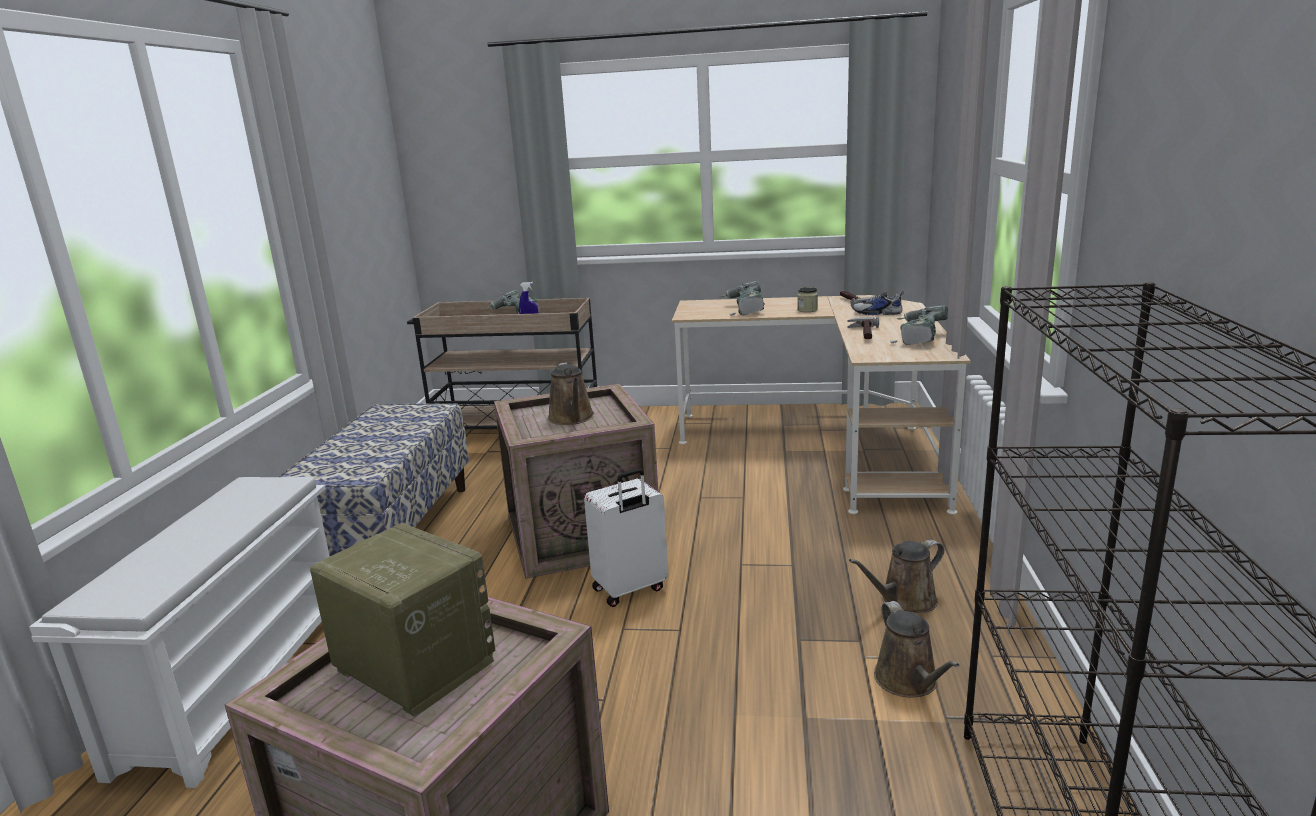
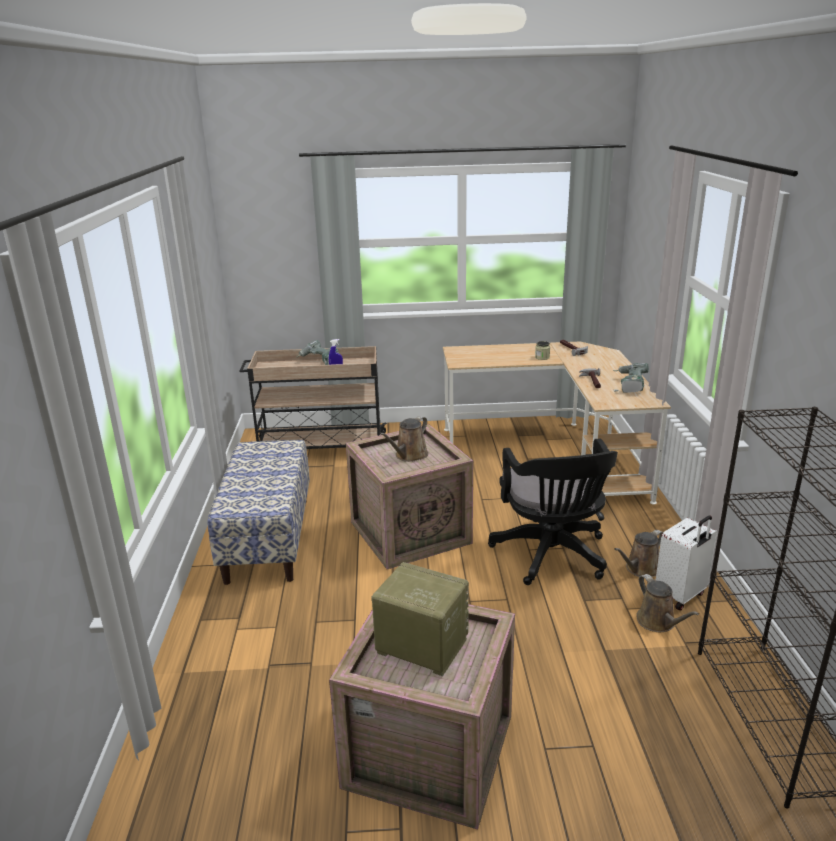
camera: 10 degrees left, 5 degrees up
(237, 682) = (224, 659): white shoe rack -> none
(572, 418) = (409, 456): brown watering can -> brown watering can turned 60 degrees clockwise
(630, 590) = (463, 573): white suitcase -> white suitcase (681, 596)
(743, 309) = (495, 357): power drill -> none
(772, 575) = (552, 556): none -> black office chair
(877, 313) = (593, 361): shoe -> none

